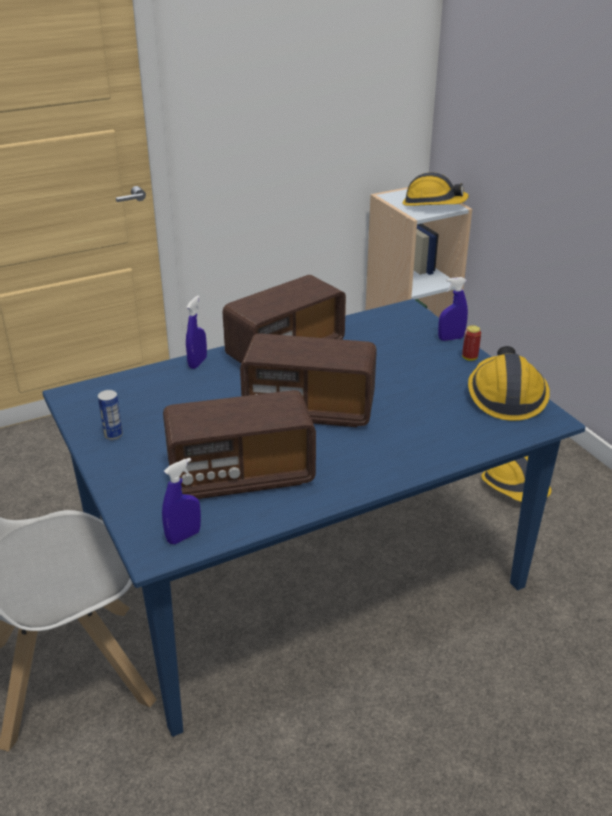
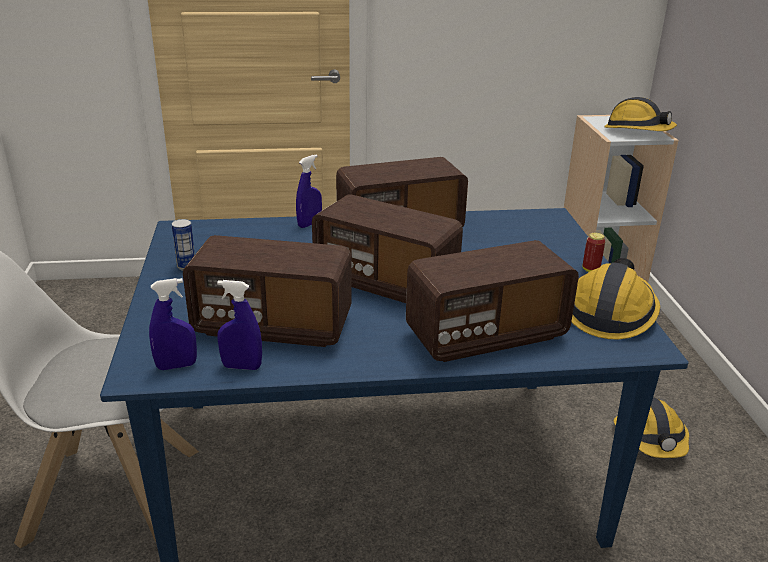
camera: 20 degrees right, 5 degrees down
(424, 440) = (486, 335): none -> radio
(451, 338) = (581, 249): blue spray bottle -> blue spray bottle (241, 367)

